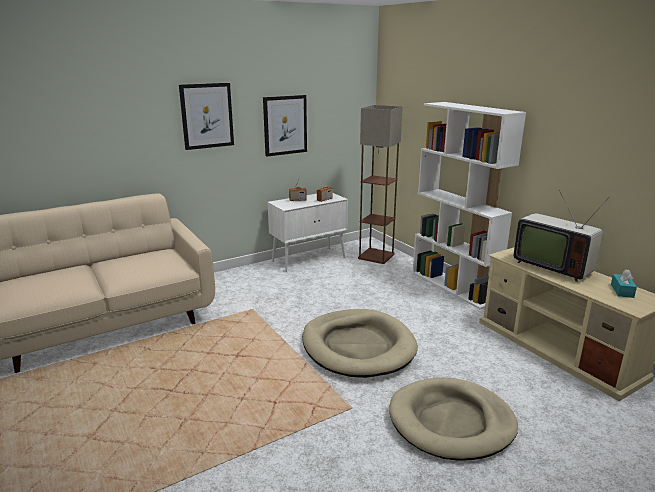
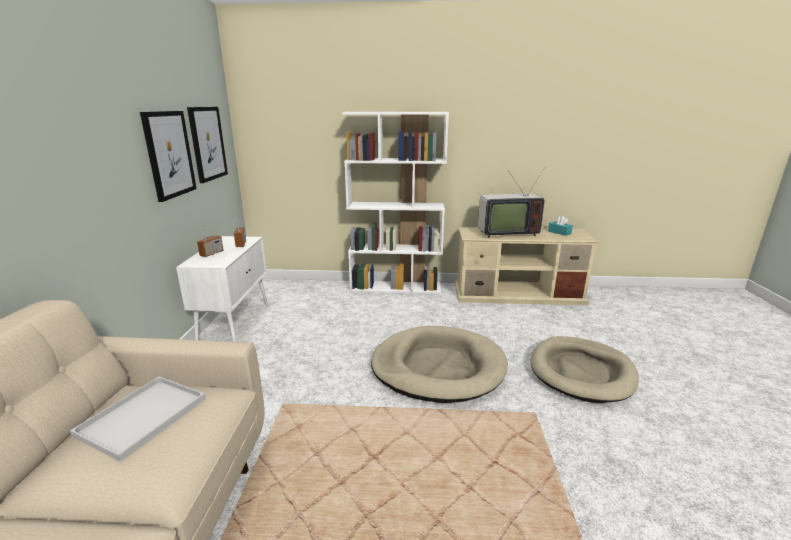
camera: 55 degrees left, 0 degrees up
(148, 260) = (141, 418): none -> white tray
(207, 116) = (77, 142): picture -> picture (207, 143)
(376, 256) = (295, 292): floor lamp -> none

